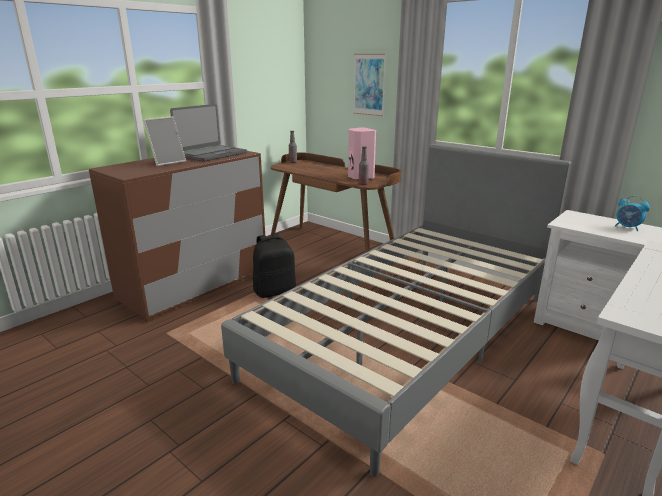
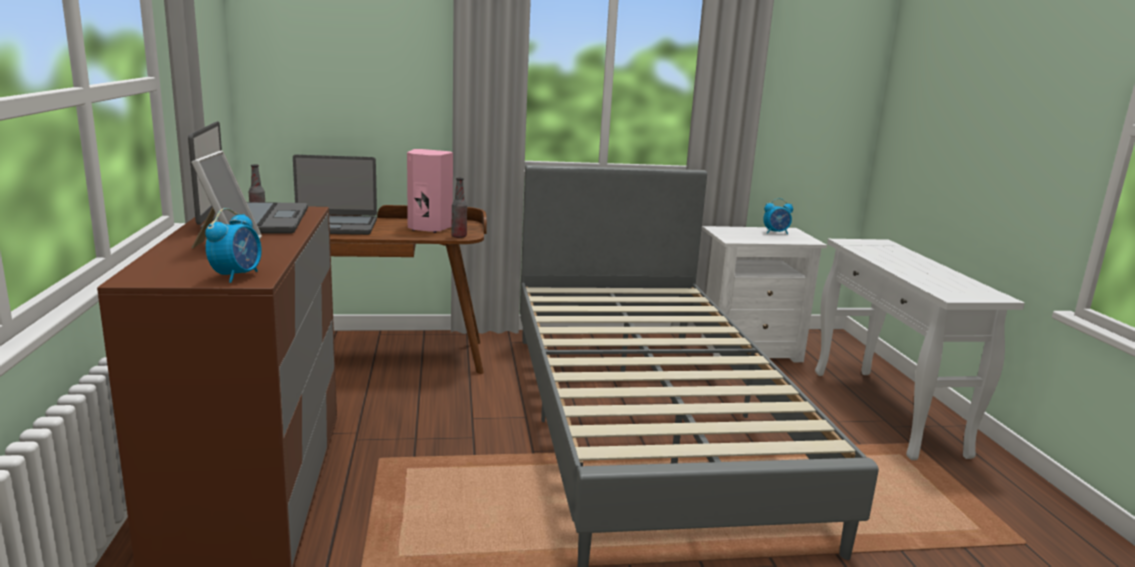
camera: 50 degrees left, 5 degrees down
(129, 173) = (237, 276): none -> alarm clock
(275, 291) = (406, 444): black backpack -> none
(318, 169) = (332, 226): none -> laptop
(369, 84) = (385, 80): picture -> none

